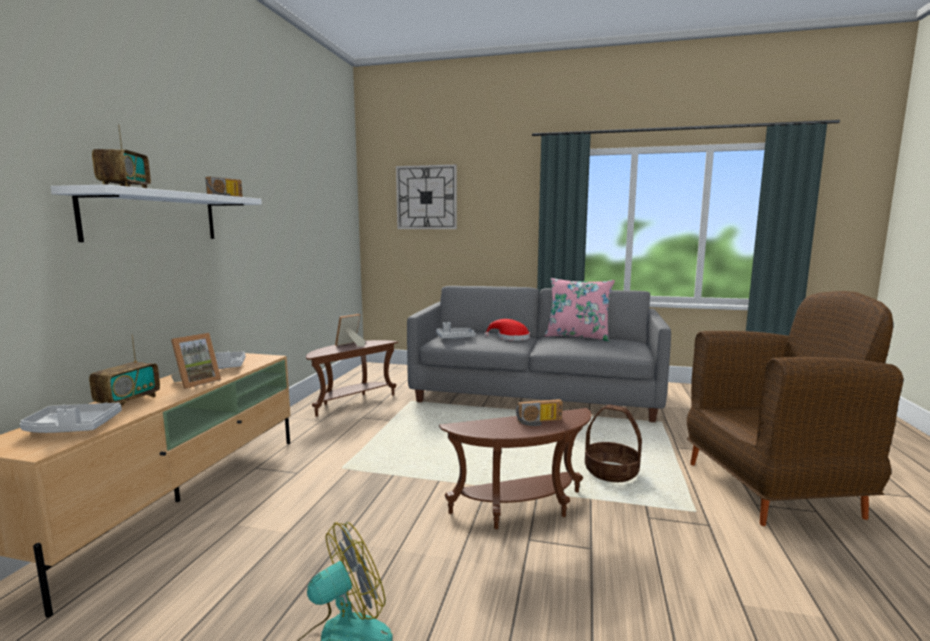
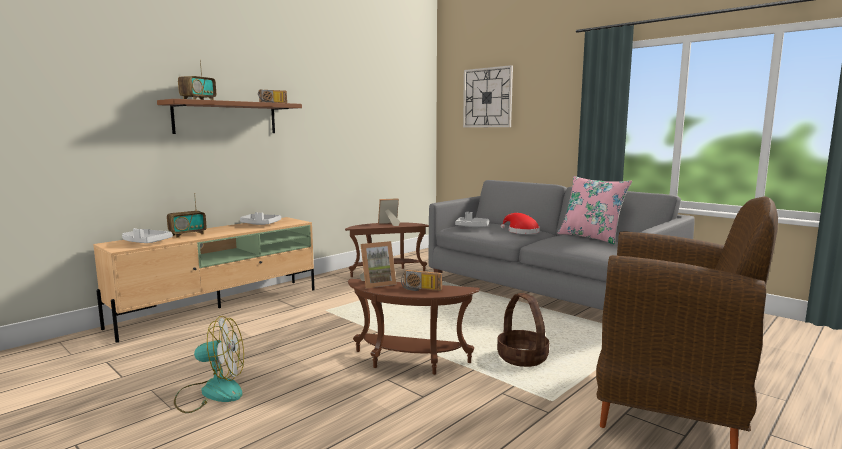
camera: 30 degrees right, 0 degrees up
(153, 217) = (226, 118): white shelf -> brown shelf
(196, 382) = (235, 230): picture frame -> picture frame (377, 284)

